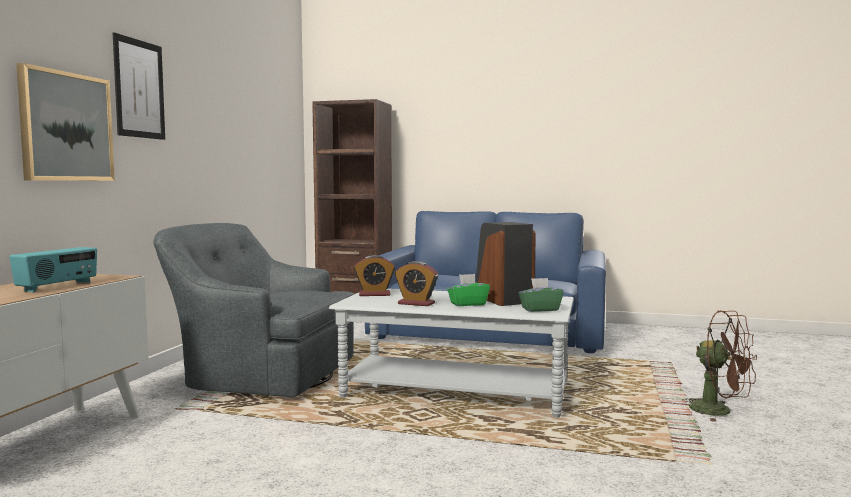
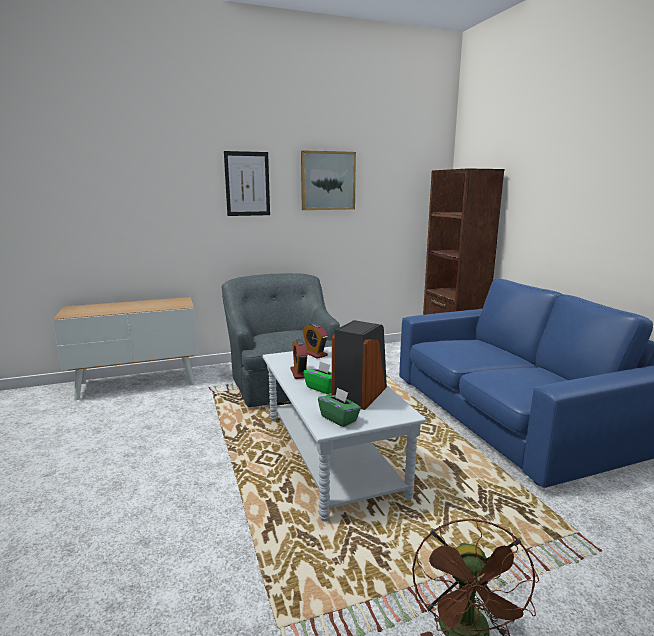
camera: 55 degrees right, 10 degrees up
(58, 286) = (144, 308): radio -> none
(66, 127) = (186, 215): picture -> picture (328, 181)

